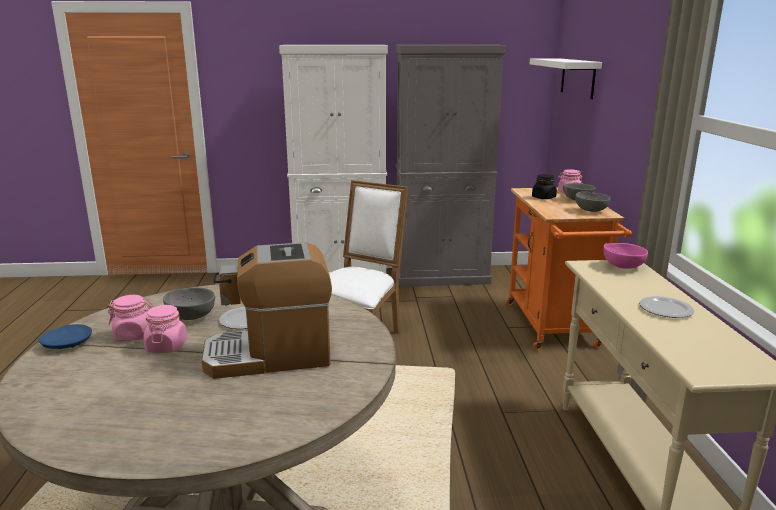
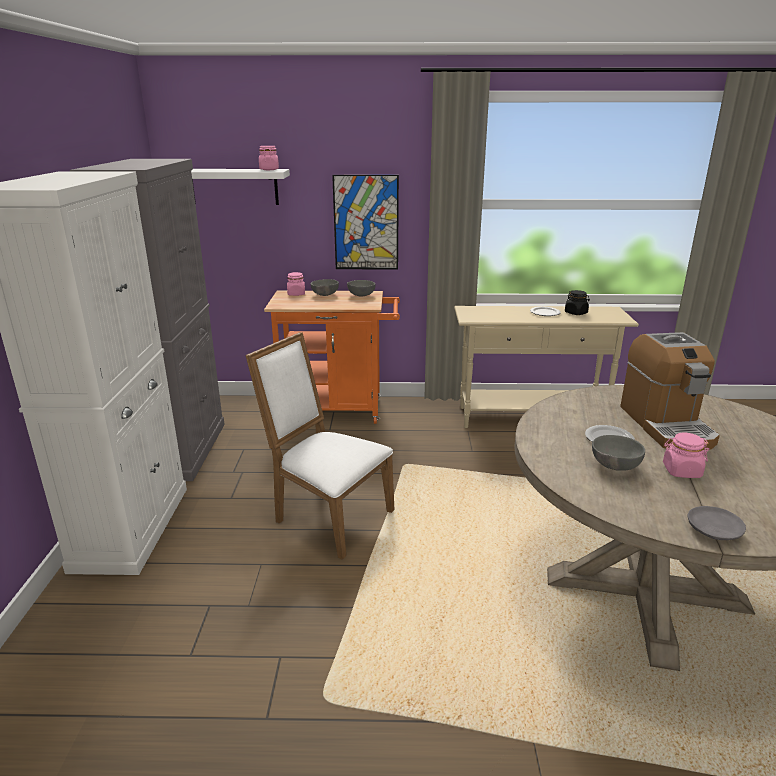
camera: 85 degrees left, 5 degrees up
(67, 343) = (713, 530): blue plate -> grey plate
(134, 335) = (670, 492): pink jar -> pink jar (269, 169)
(543, 197) = (310, 303): black jar -> black jar (576, 313)
(622, 266) = (472, 311): pink bowl -> none
(631, 131) = (366, 223): none -> picture

